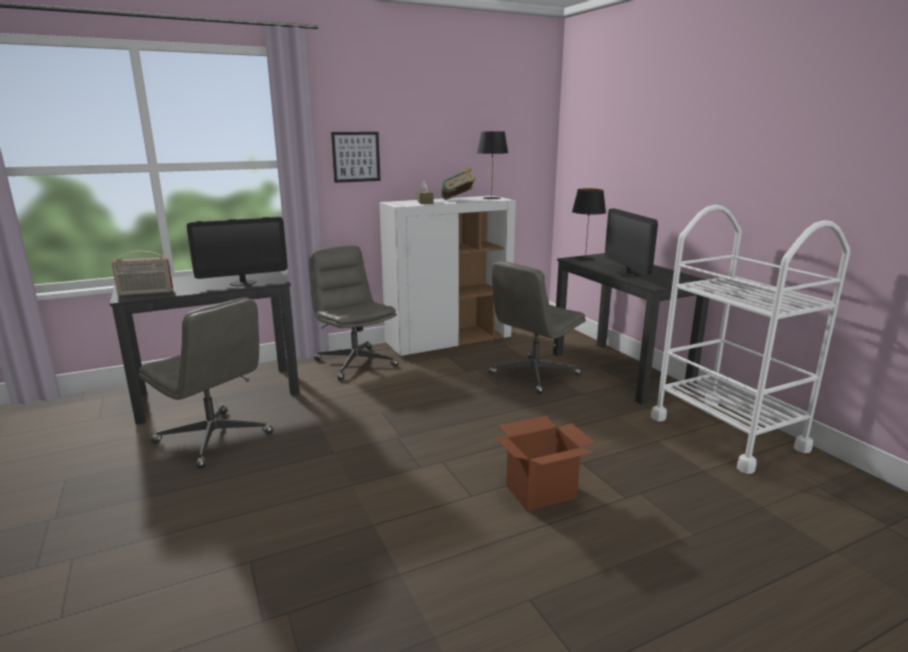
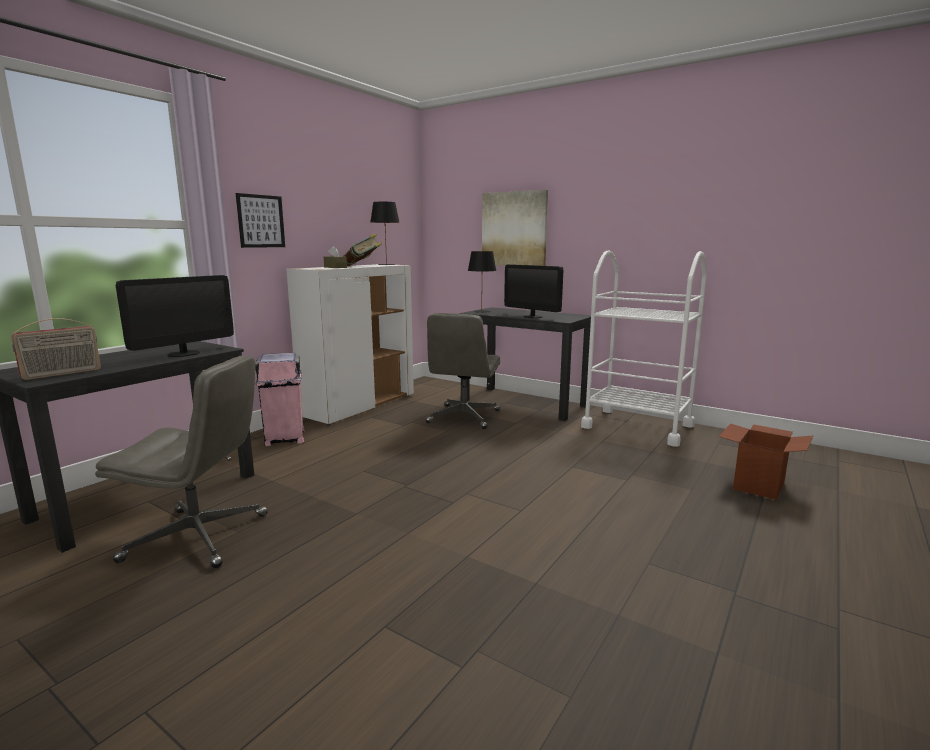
camera: 30 degrees left, 5 degrees down
(355, 363) = (284, 438): grey office chair -> pink trash can
(541, 492) = (568, 492): cardboard box -> cardboard box (758, 485)
(641, 163) = (514, 229): none -> picture

